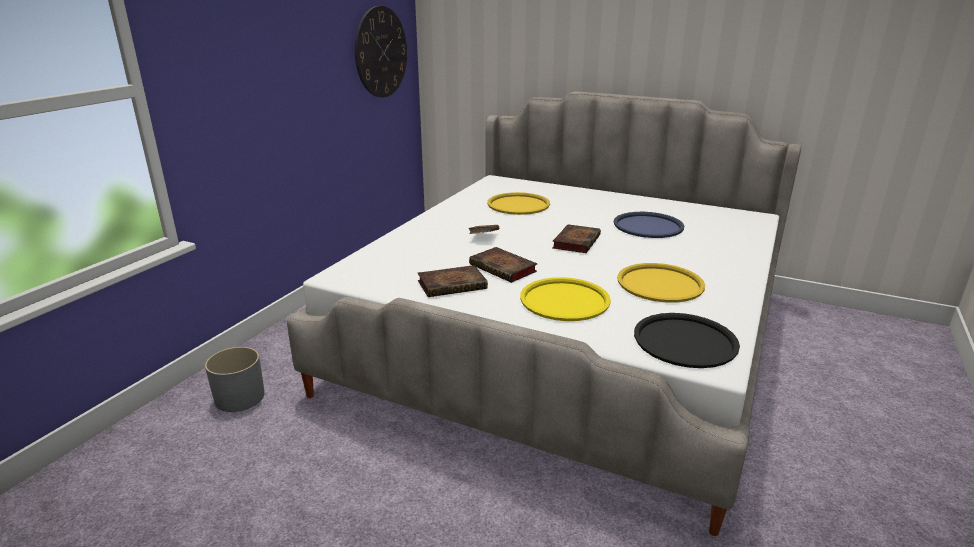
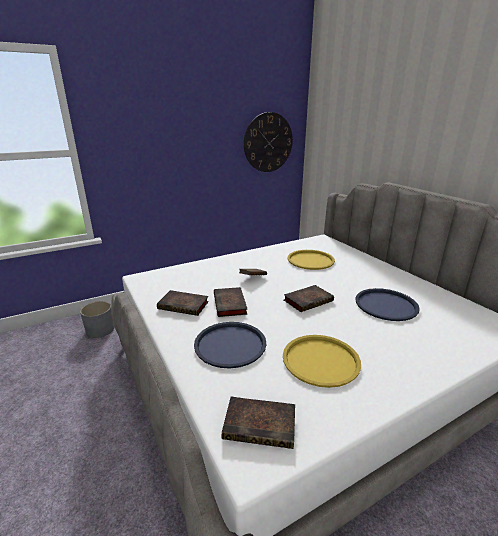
camera: 35 degrees right, 0 degrees up
(564, 300) = (230, 344): yellow tray -> blue tray
(684, 341) = (261, 425): black tray -> book

